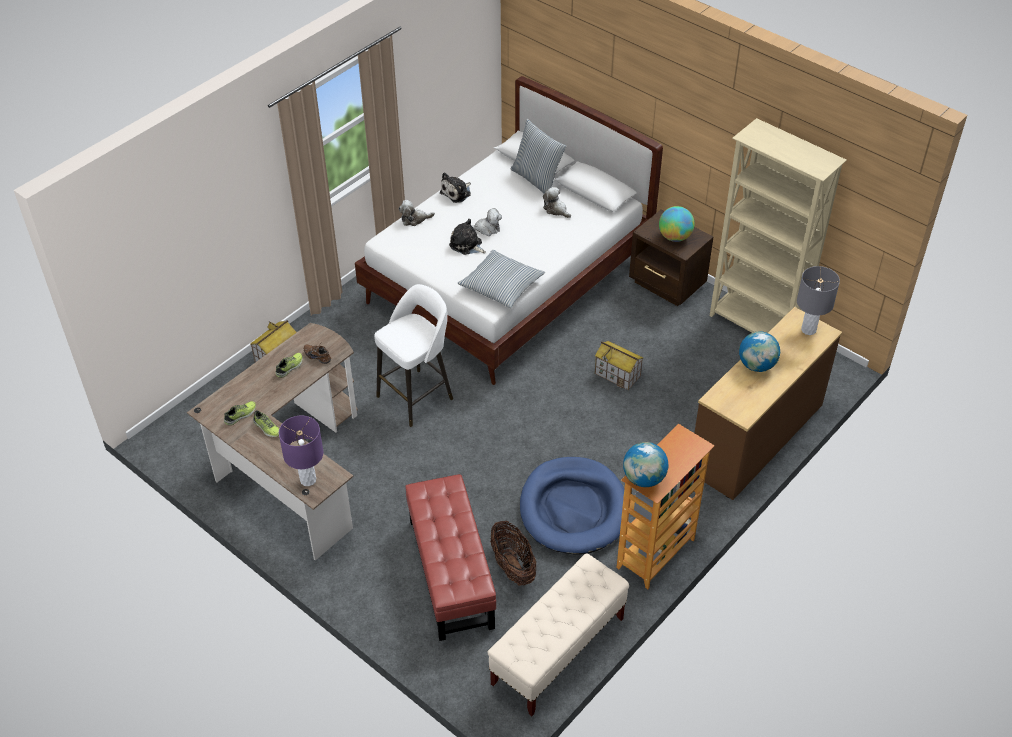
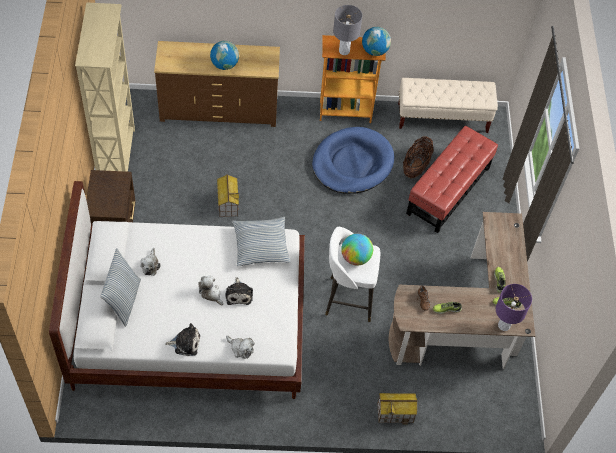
camera: 135 degrees left, 10 degrees up
(307, 480) = (509, 230): purple table lamp -> purple table lamp (504, 325)
(675, 237) = (110, 190): globe -> globe (355, 257)
(808, 330) = (170, 55): grey table lamp -> grey table lamp (344, 51)

